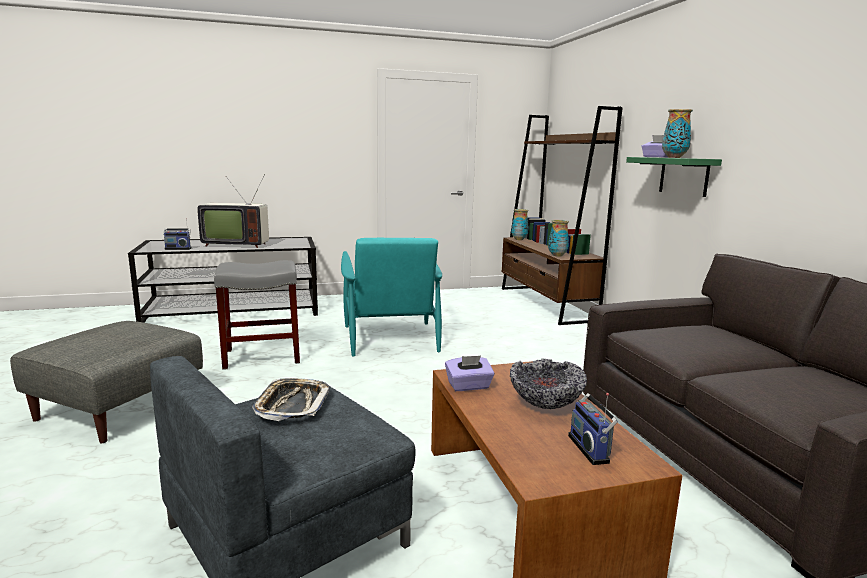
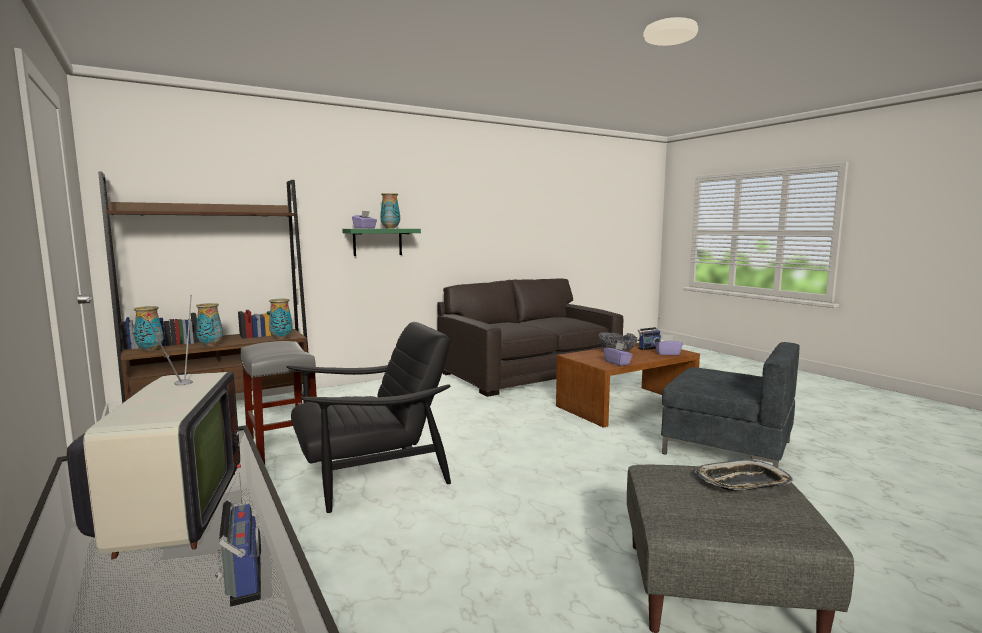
camera: 105 degrees left, 5 degrees down
(263, 356) = (484, 543): grey stool -> grey stool (281, 446)
(292, 404) = (706, 385): tray -> tray (742, 483)
(390, 337) = (371, 474): turquoise armchair -> black armchair
(526, 452) = (667, 353): none -> purple tissue box
(531, 246) = (211, 345): none -> vase

